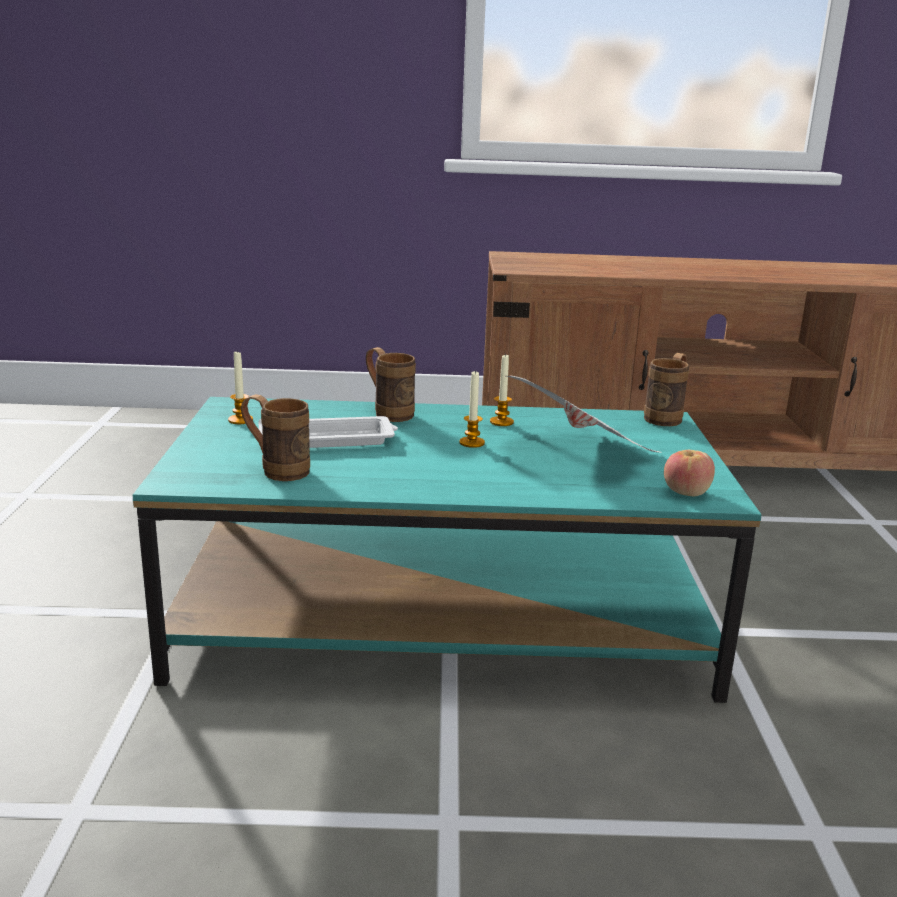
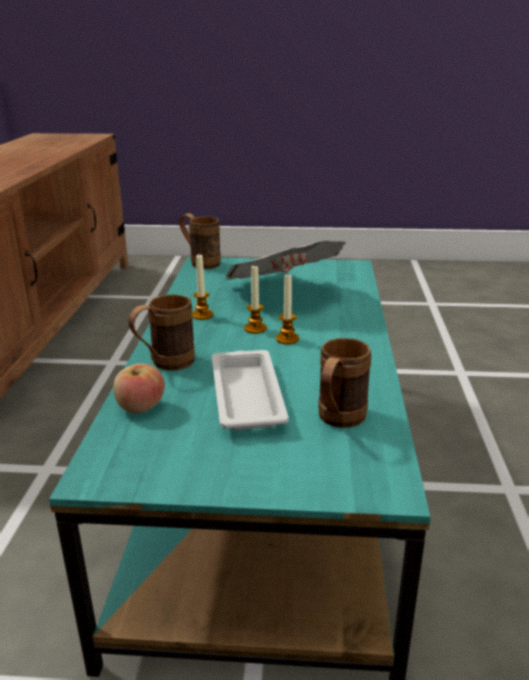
camera: 85 degrees left, 5 degrees up
(240, 420) = (170, 458): candle -> candle (287, 339)
(686, 492) = (345, 272): apple -> apple (140, 407)

